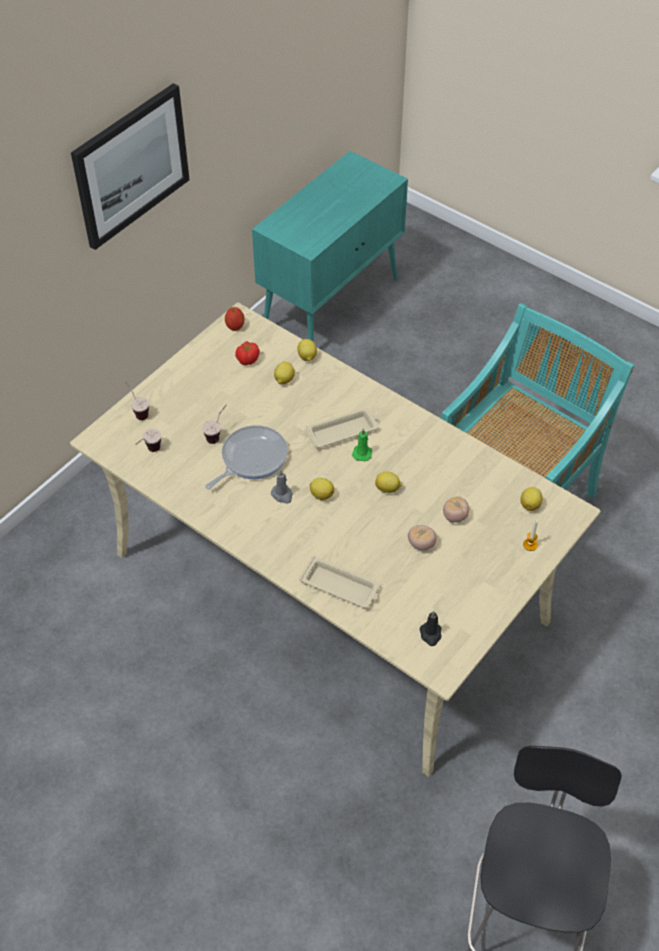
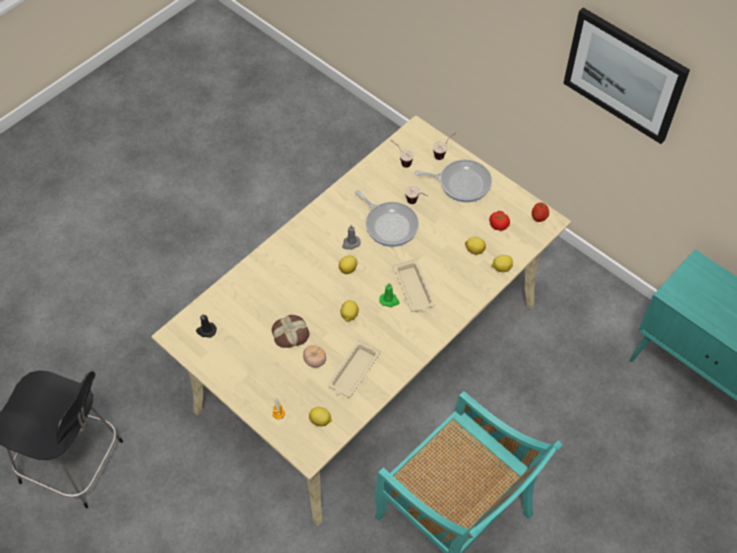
camera: 95 degrees right, 5 degrees up
(185, 393) = (461, 183): none -> frying pan
(341, 586) = (259, 276): beige tray -> beige tray (353, 371)
(421, 544) = (290, 333): tomato -> bread

